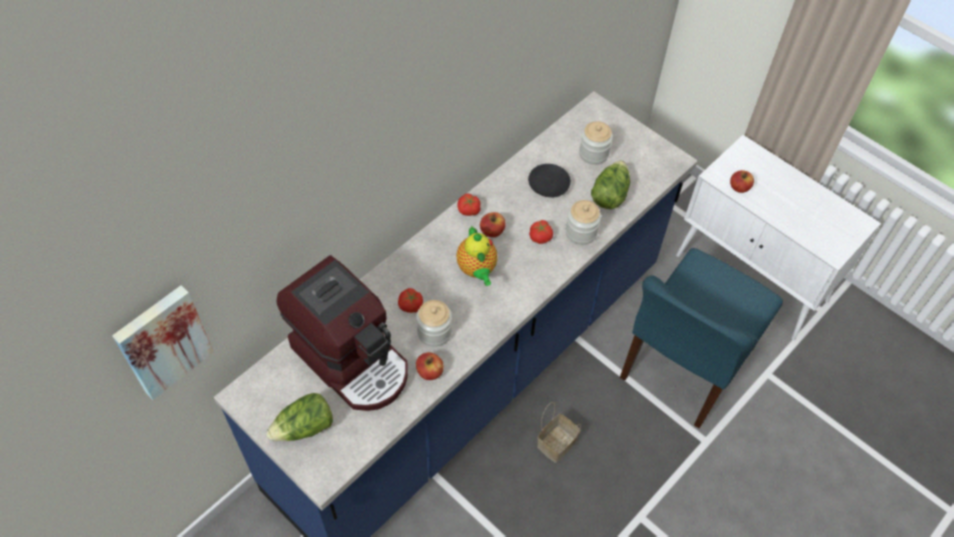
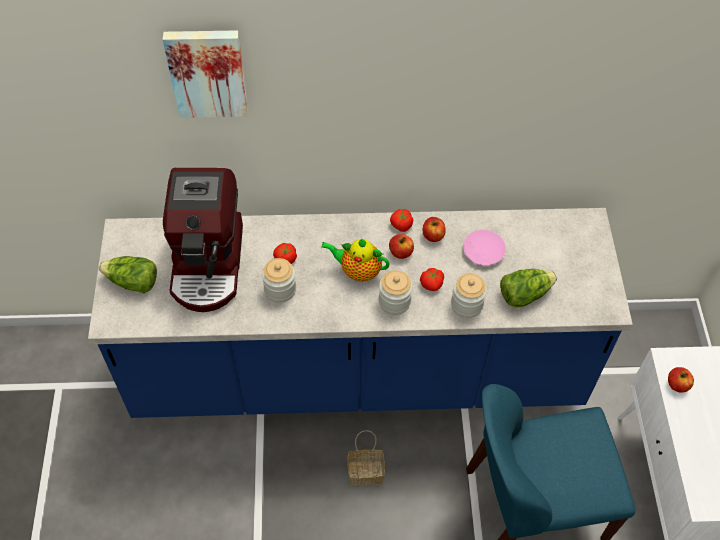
camera: 45 degrees right, 0 degrees up
(162, 340) = (65, 142): picture -> picture (207, 72)
(429, 372) = (246, 313): apple -> apple (433, 235)
(477, 270) = (358, 271): teapot -> teapot turned 75 degrees clockwise
(548, 185) = (483, 251): black plate -> pink plate
(593, 153) = (547, 254): jar -> jar (394, 301)

